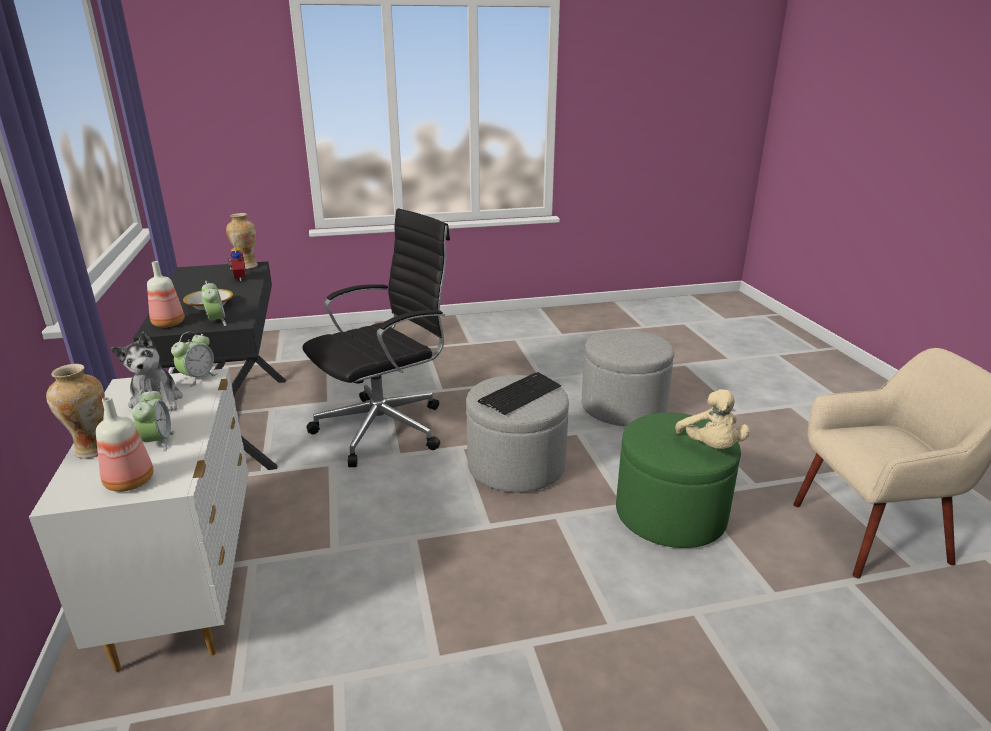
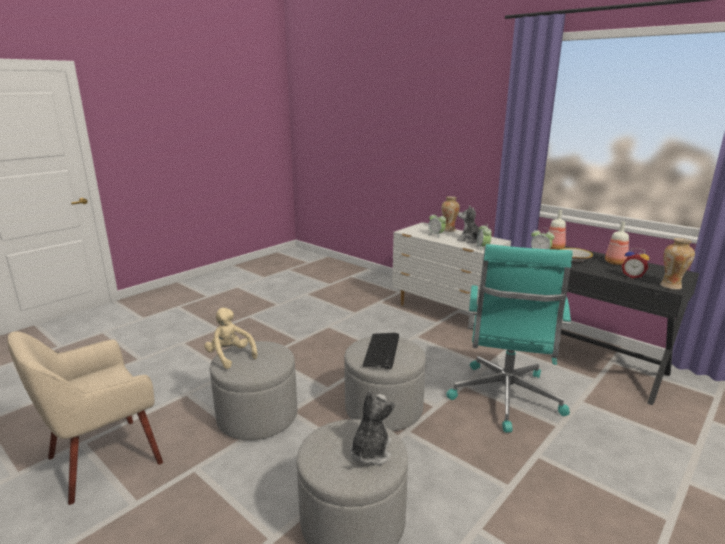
camera: 145 degrees right, 5 degrees down
(128, 483) = (417, 229): bottle -> bottle (615, 262)
(385, 428) = (505, 399): black office chair -> turquoise office chair
(617, 338) = (370, 451): none -> plush toy
(670, 514) = (257, 416): green ottoman -> grey ottoman

